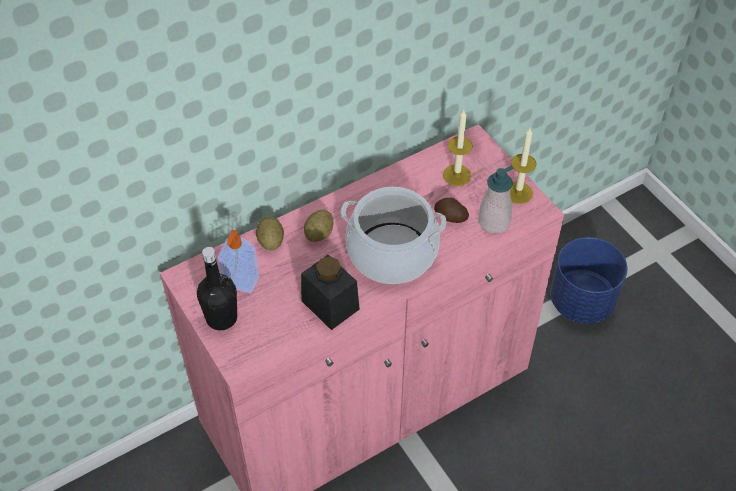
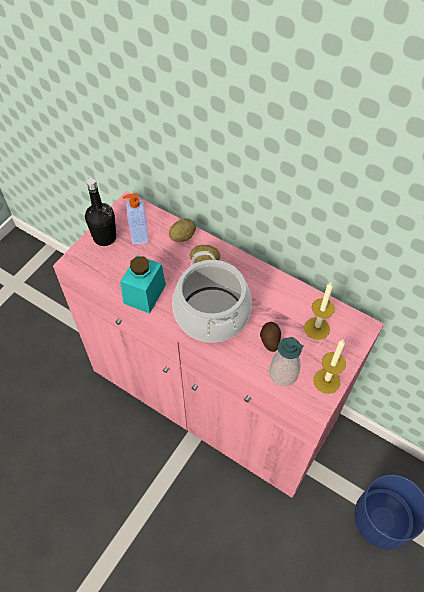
camera: 65 degrees right, 5 degrees up
(330, 305) = (144, 294): black jar -> turquoise jar

